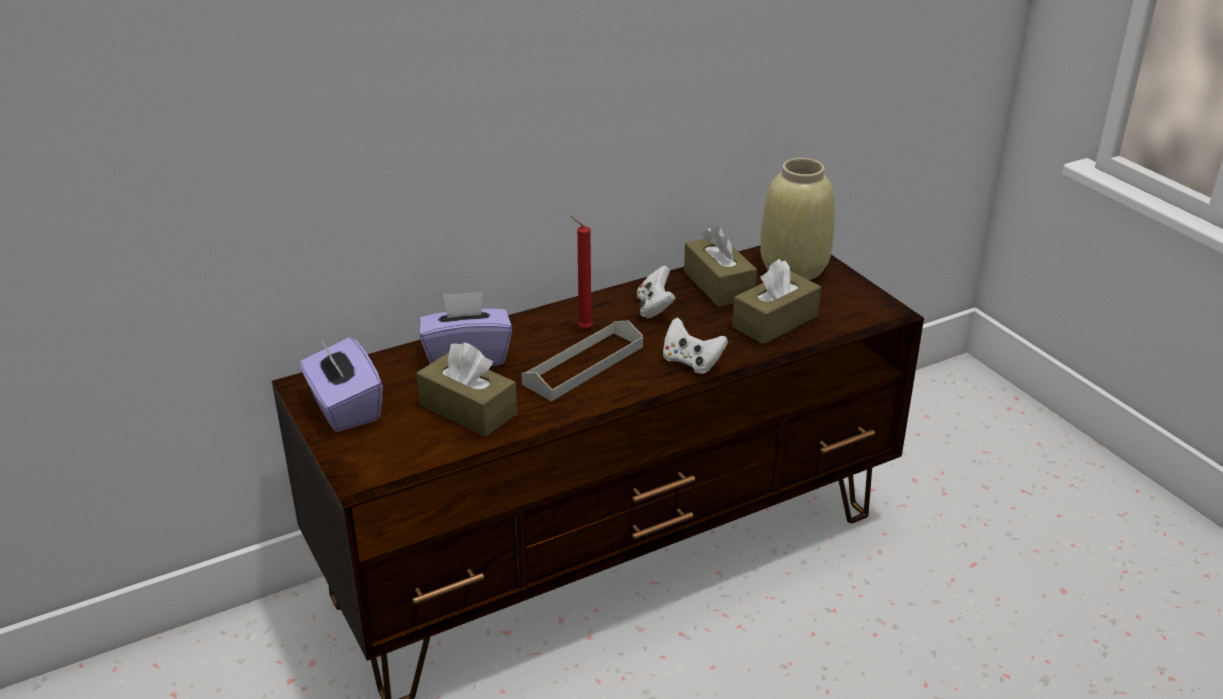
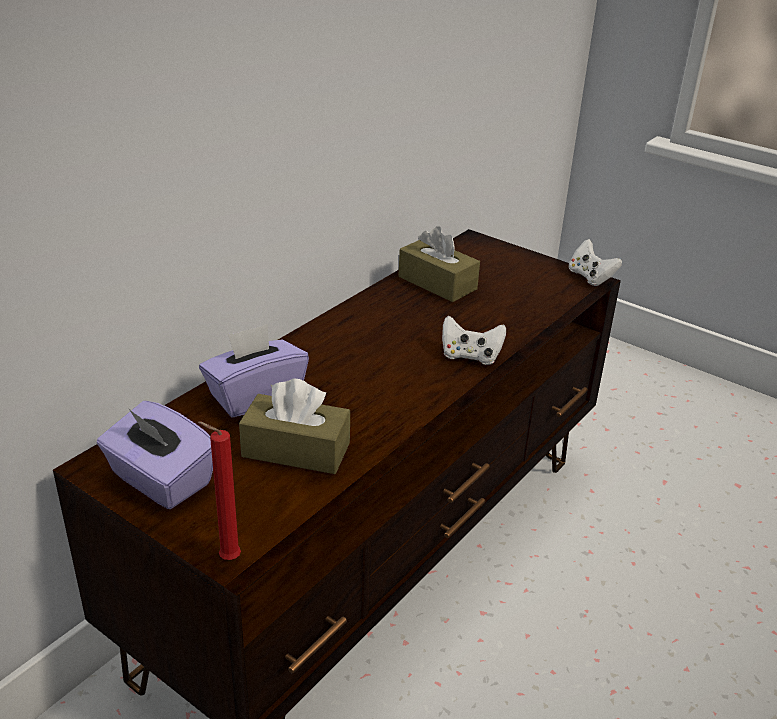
camera: 25 degrees left, 0 degrees up
(582, 328) = (347, 345): red candle -> red candle (226, 559)
(583, 365) = (376, 380): grey tray -> none
(654, 308) = (398, 314): white game controller -> white game controller (590, 277)
(775, 322) = (510, 306): brown tissue box -> none
(793, 268) = (486, 257): beige vase -> none

